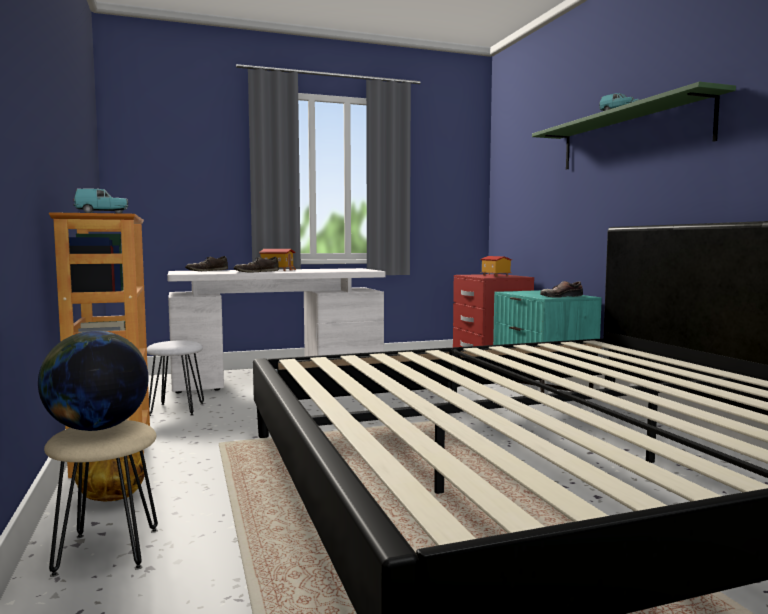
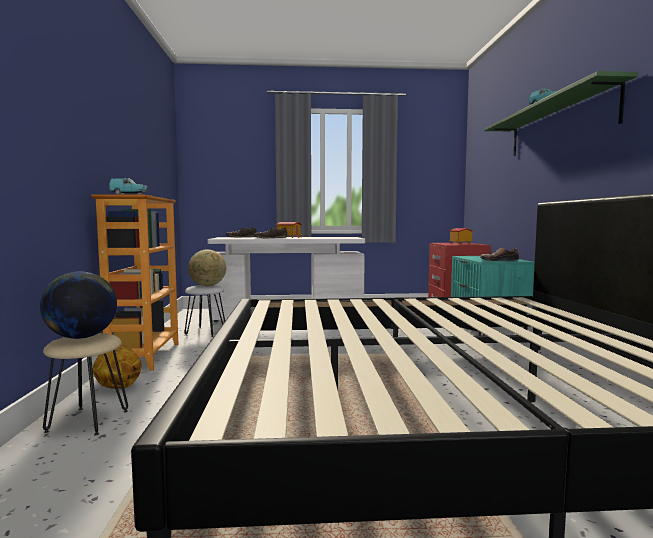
camera: 15 degrees right, 0 degrees up
(179, 342) = (208, 286): none -> globe

